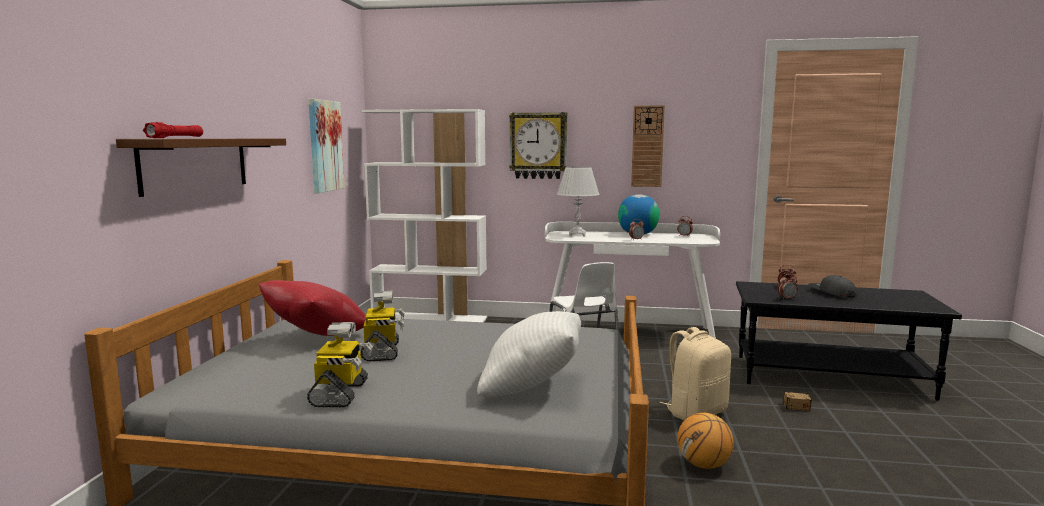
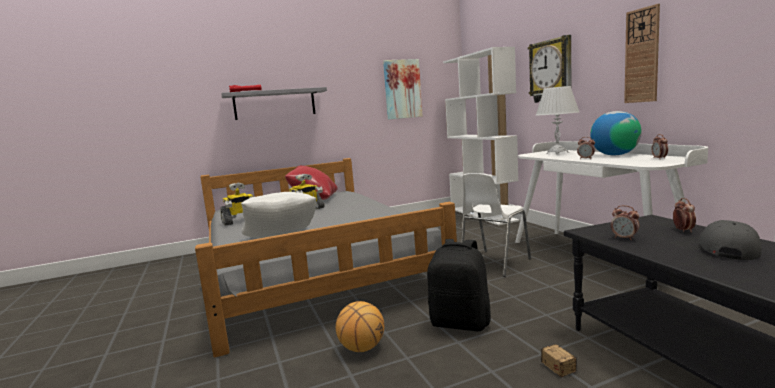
camera: 60 degrees right, 0 degrees up
(195, 164) = (275, 104): brown shelf -> grey shelf
(695, 412) = (460, 323): beige backpack -> black backpack

